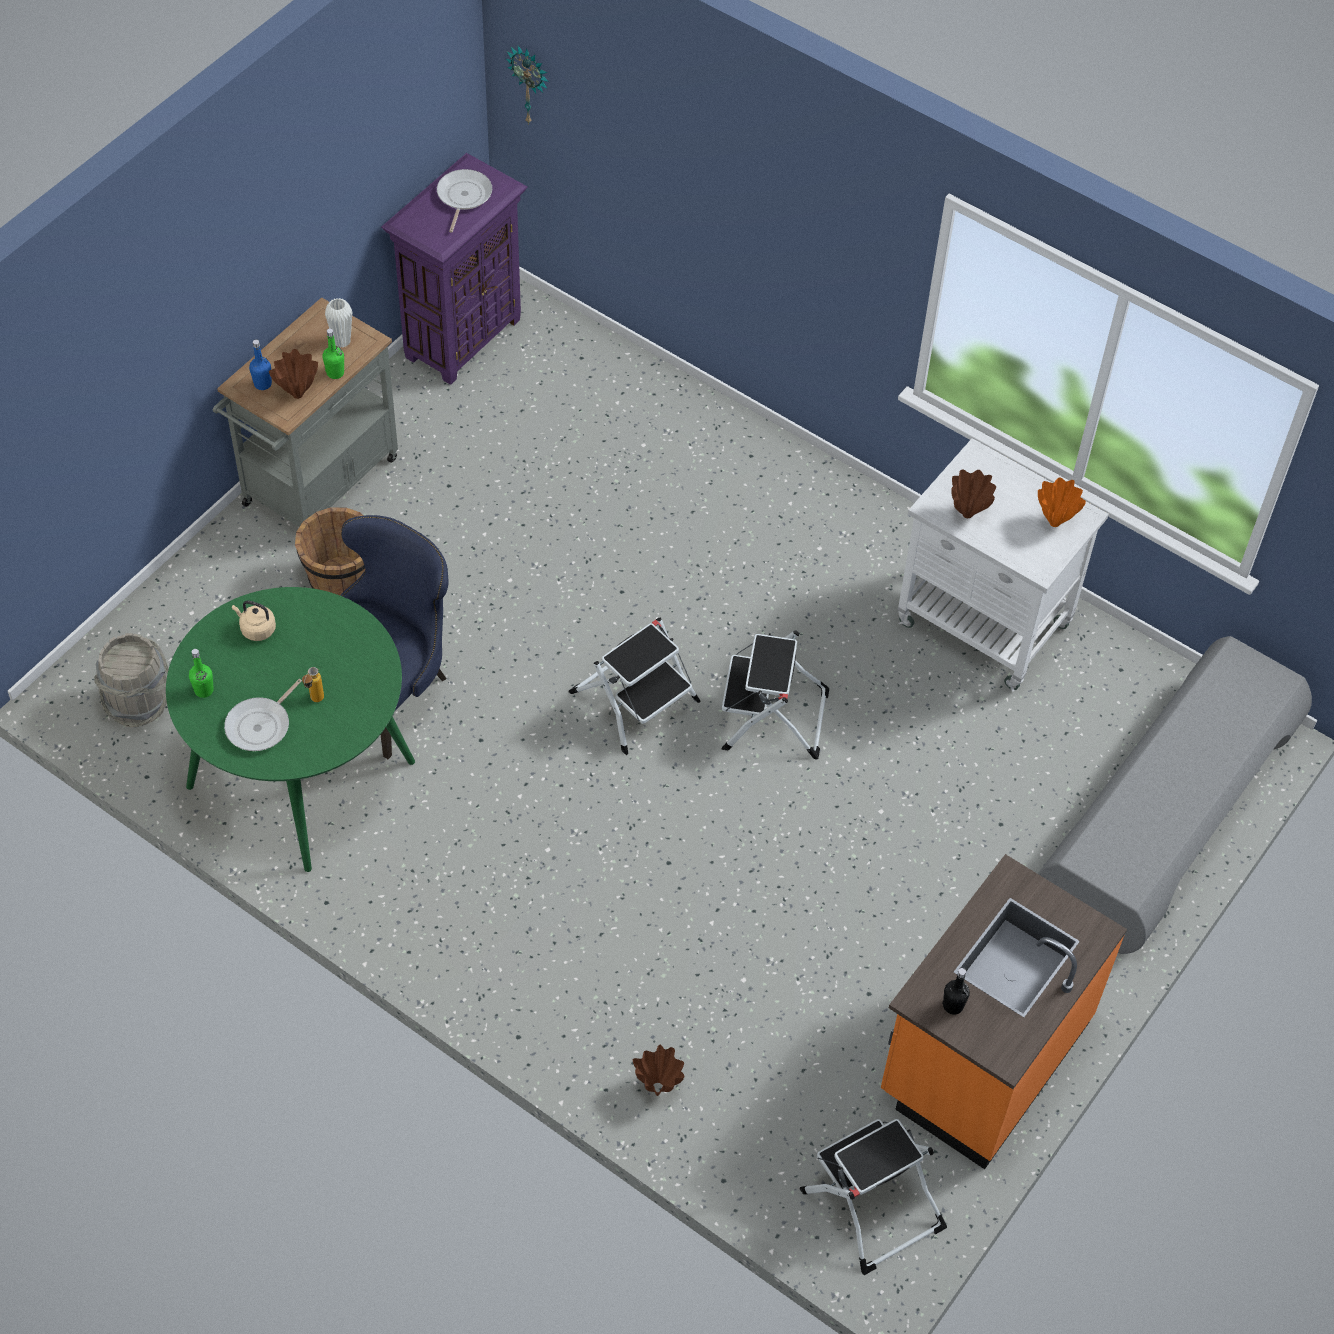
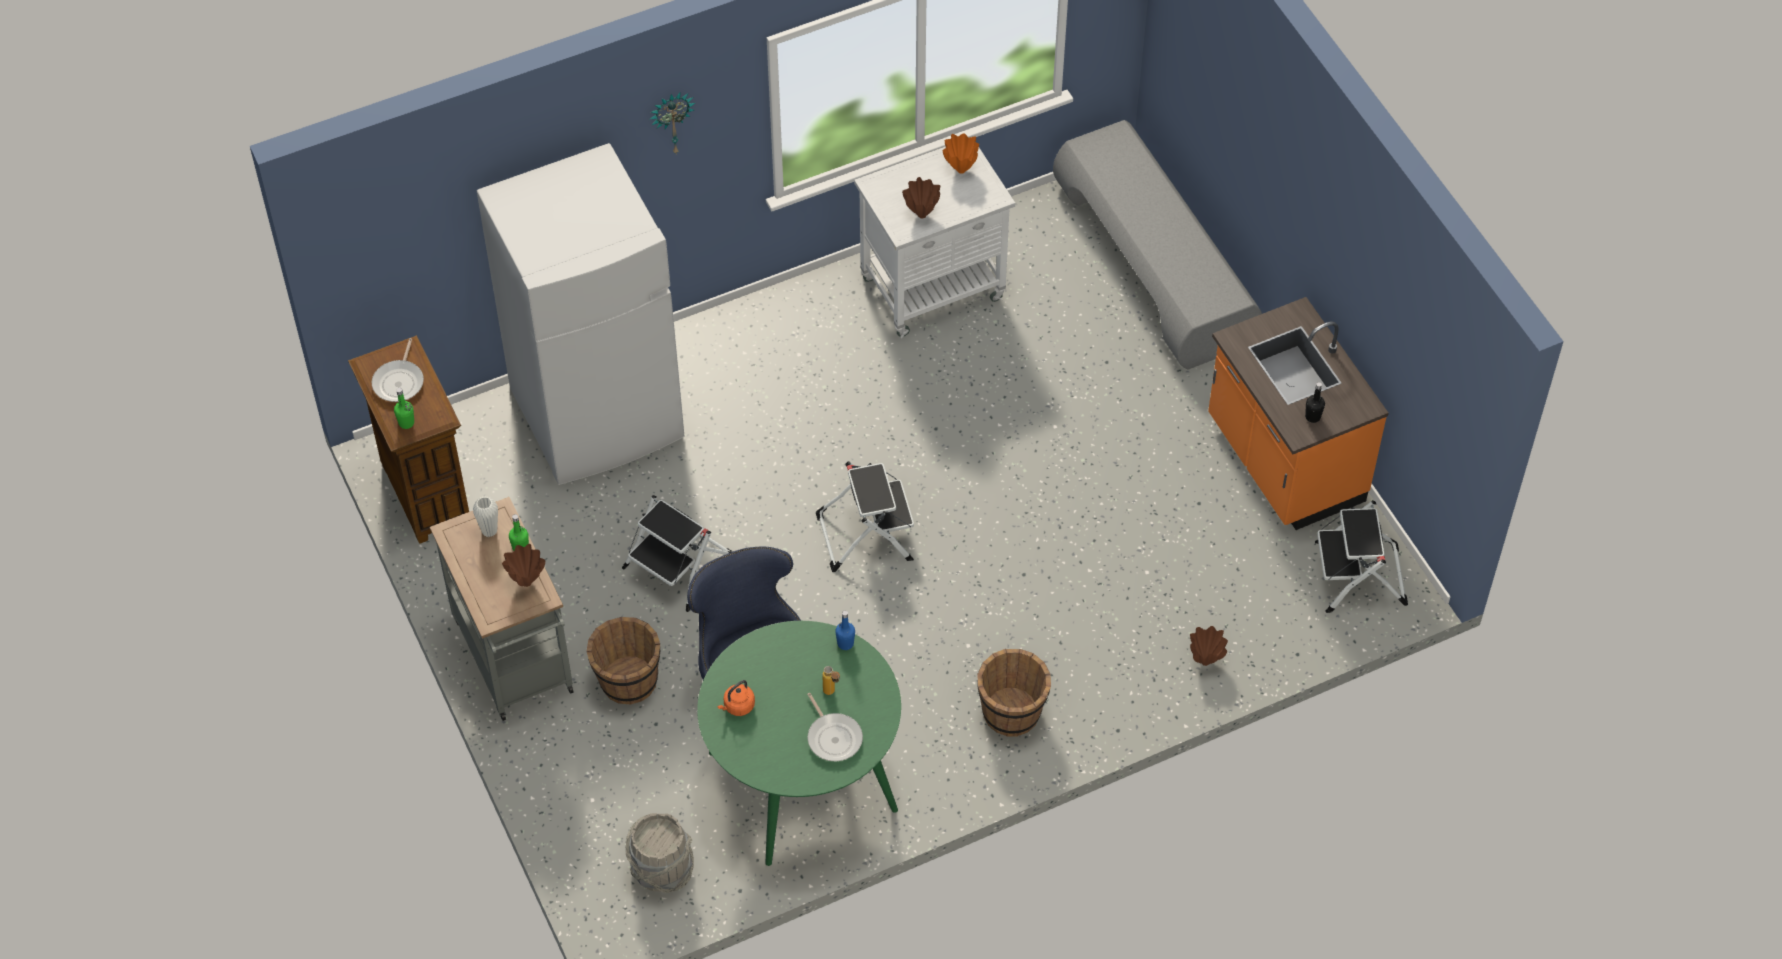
camera: 60 degrees left, 0 degrees up
(204, 690) = (776, 763): green bottle -> green bottle (406, 423)
(256, 629) = (737, 706): beige kettle -> orange kettle
(263, 384) = (499, 602): blue bottle -> blue bottle (845, 643)
(463, 197) = (399, 381): frying pan -> frying pan turned 120 degrees counterclockwise
(463, 337) = (424, 494): purple cabinet -> brown cabinet
(484, 926) = (1012, 713): none -> brown bucket
(530, 84) = (370, 264): wall clock -> wall clock (672, 121)
(638, 422) = (597, 414): none -> white fridge
(773, 715) = (933, 452): step ladder -> step ladder (679, 564)

